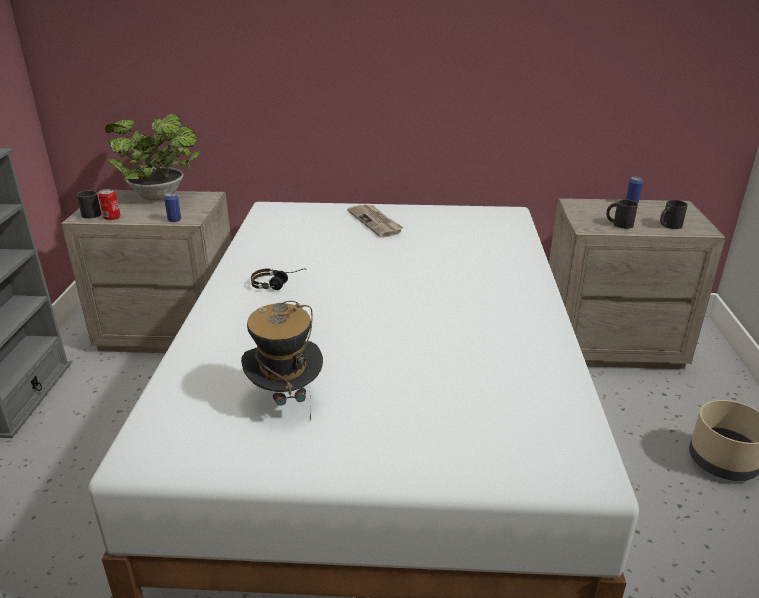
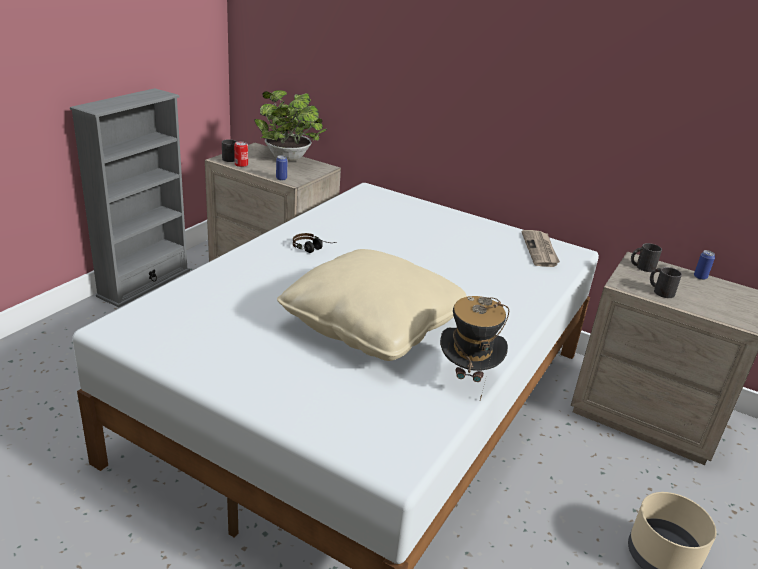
camera: 25 degrees right, 0 degrees up
(285, 400) = (235, 328): hat -> hat (467, 377)
(376, 222) = (441, 225): newspaper -> newspaper (540, 250)
(418, 342) = (372, 325): none -> beige pillow
(668, 226) = (712, 308): black mug -> black mug (641, 267)

